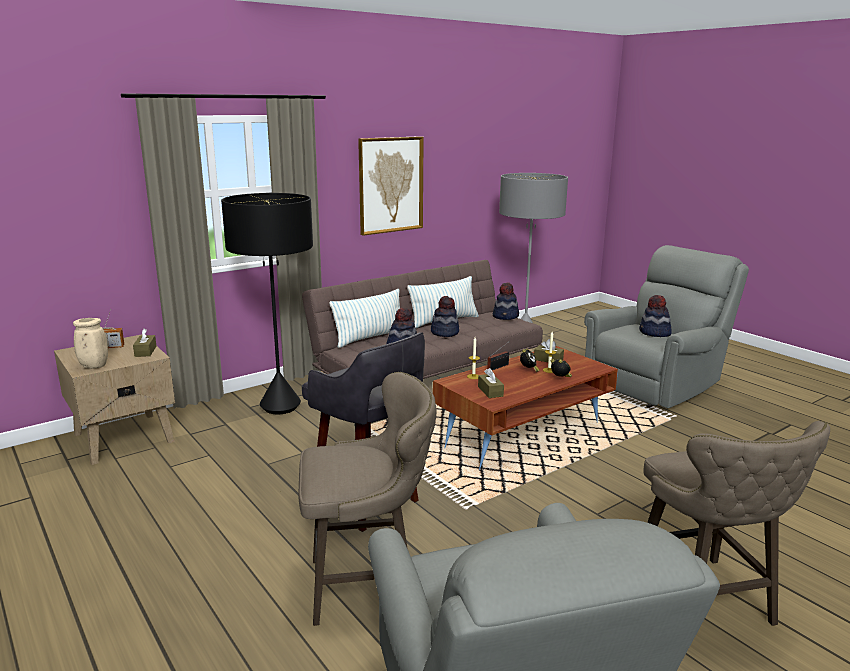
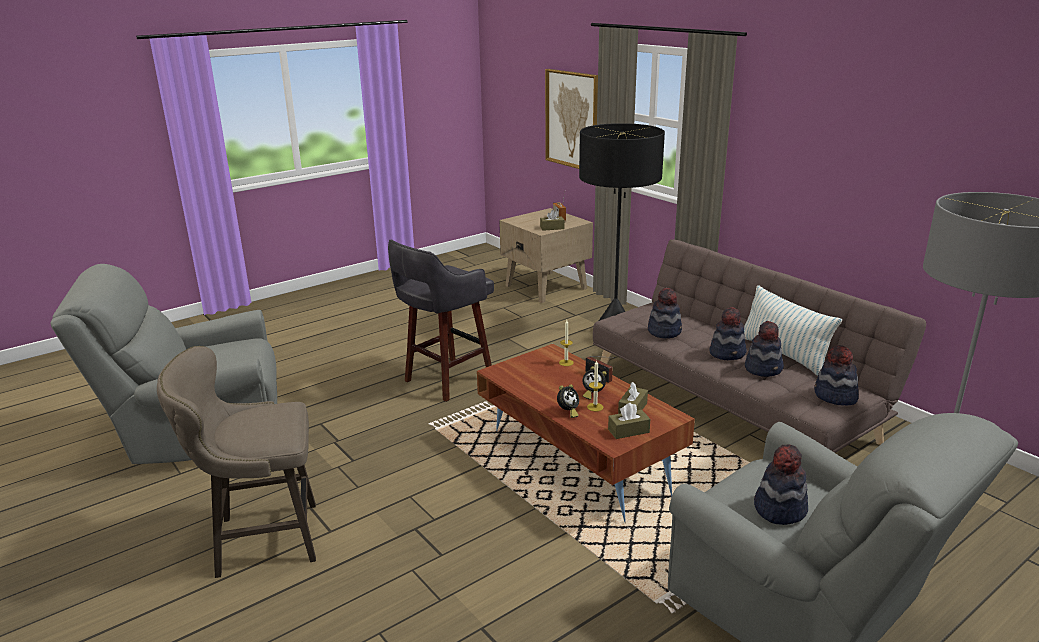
camera: 90 degrees right, 5 degrees up
(93, 366) = (519, 221): beige vase -> none
(369, 585) = (342, 387): beige stool -> none
(370, 338) = (691, 317): pillow -> none
(390, 185) = (833, 159): picture -> picture (572, 119)
(470, 326) = (763, 368): none -> hat
(490, 391) = (526, 370): brown tissue box -> brown tissue box (628, 431)

